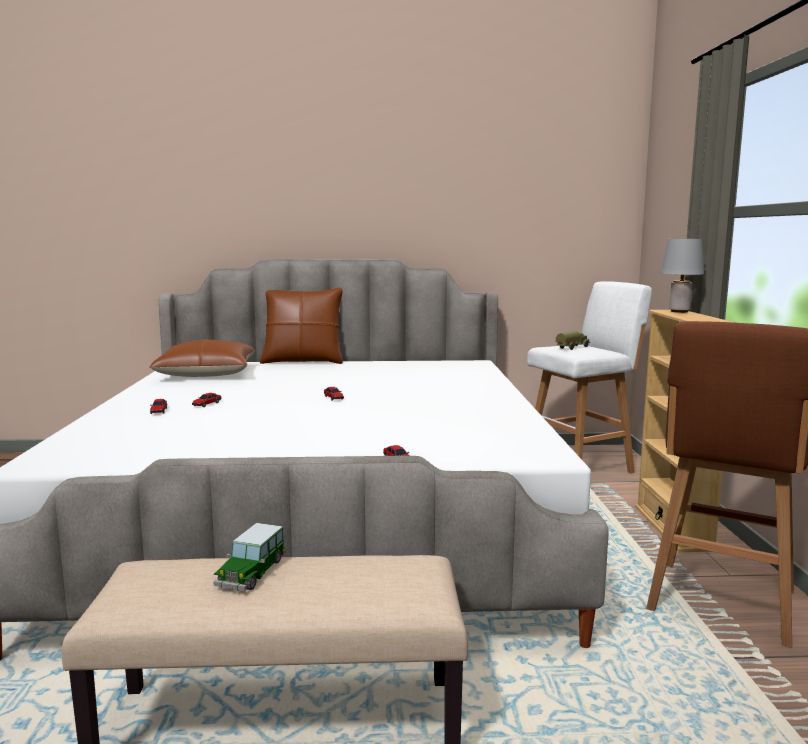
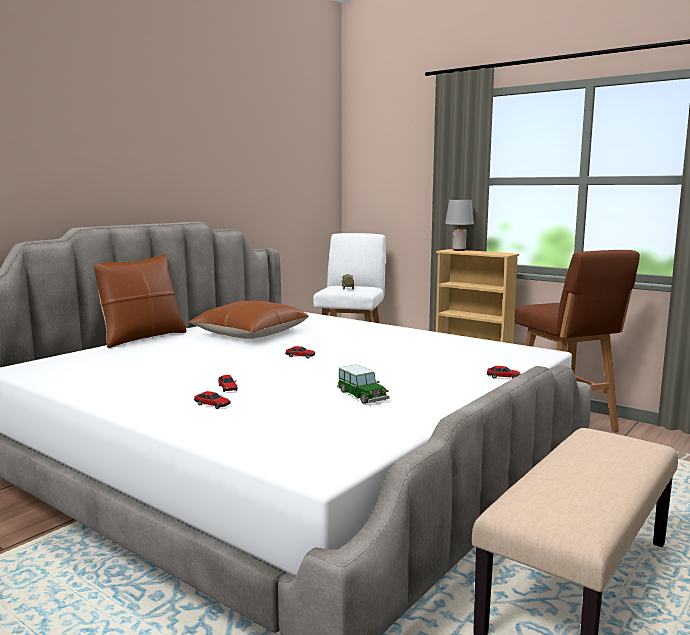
camera: 50 degrees left, 0 degrees up
(206, 373) = (94, 368): brown pillow -> brown pillow (250, 334)
(251, 573) = (570, 474): toy car -> toy car (362, 396)

